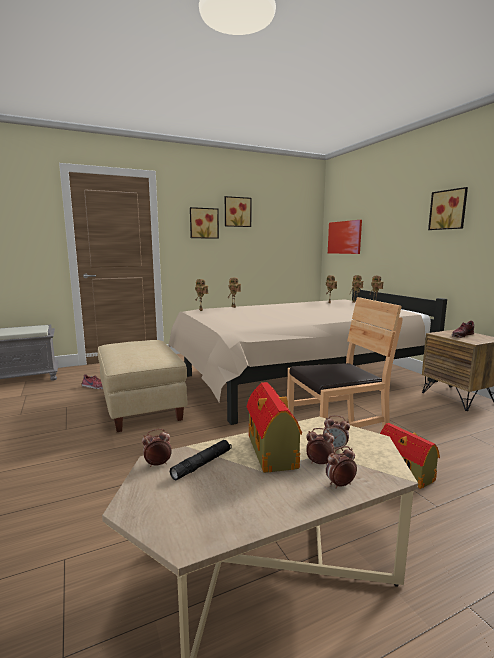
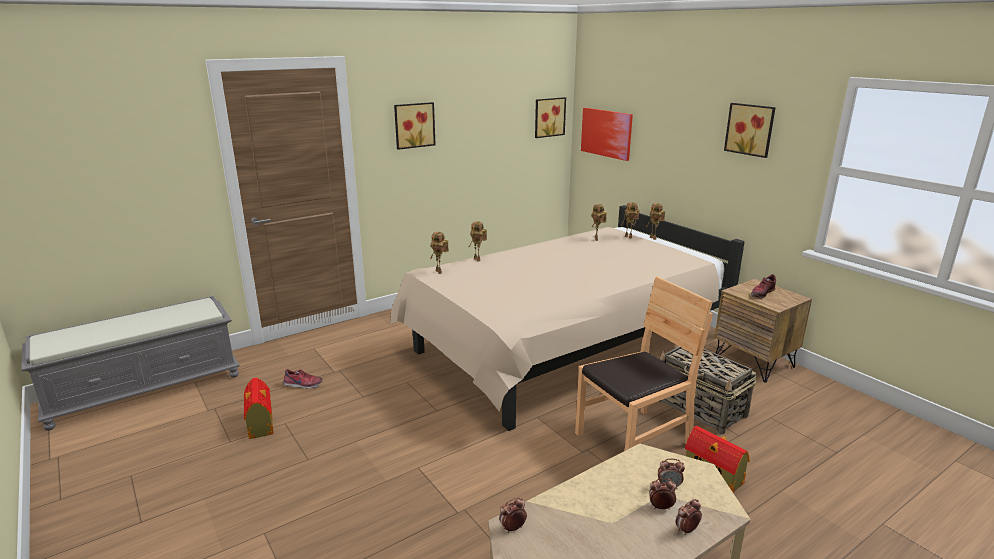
camera: 10 degrees left, 10 degrees up
(142, 406) = (386, 412): beige ottoman -> none
(202, 464) = (554, 522): black flashlight -> none
(237, 212) = (458, 103): picture -> picture (548, 117)
(272, 452) = (613, 499): toy house -> toy house (260, 424)
(403, 423) = (701, 408): none -> basket

